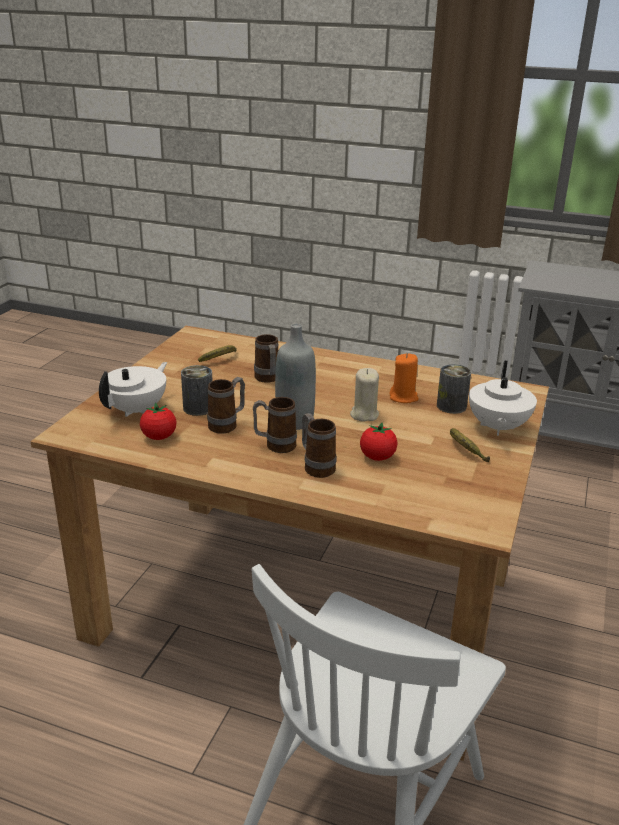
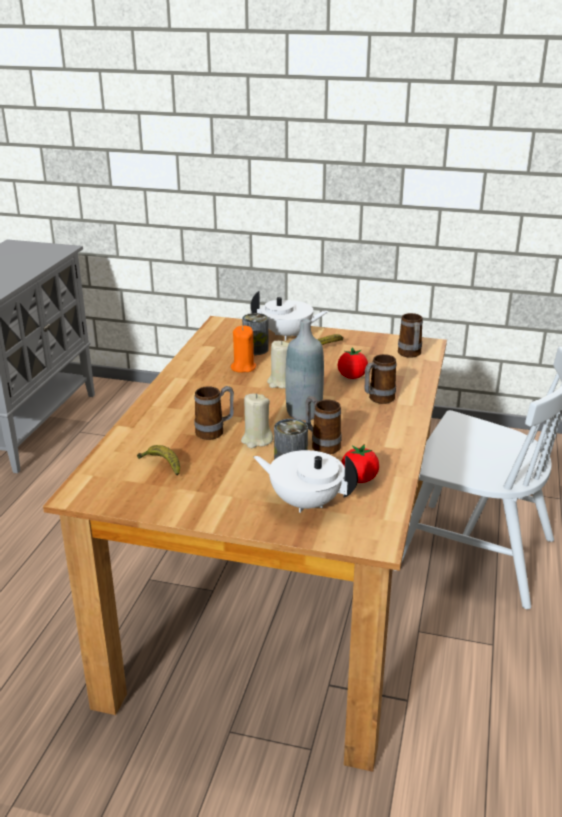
camera: 95 degrees left, 0 degrees up
(247, 396) = (256, 440): none -> beige candle
(275, 446) = (351, 419): mug -> mug (410, 355)

